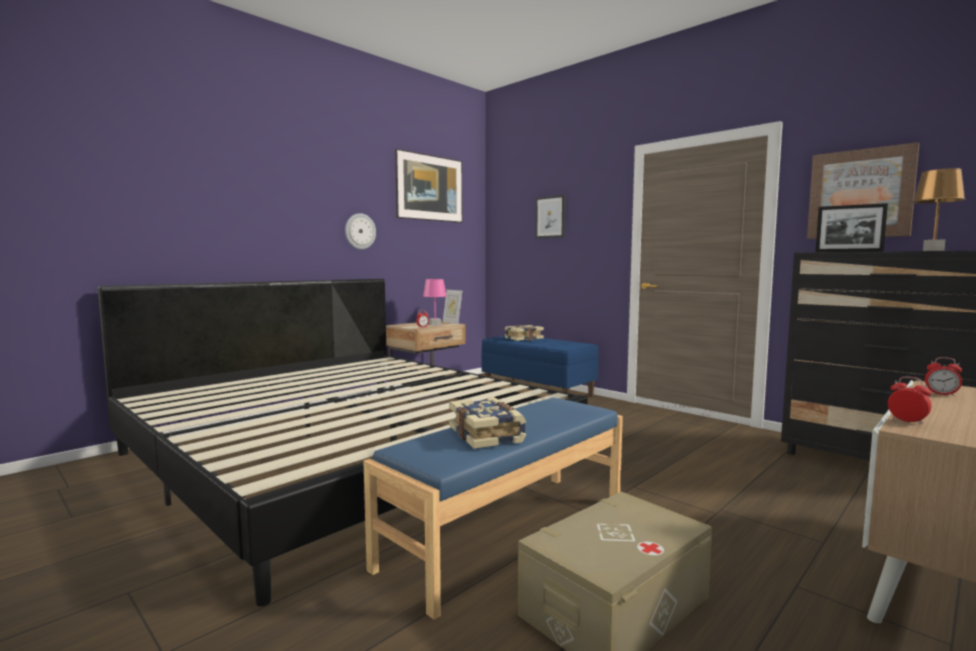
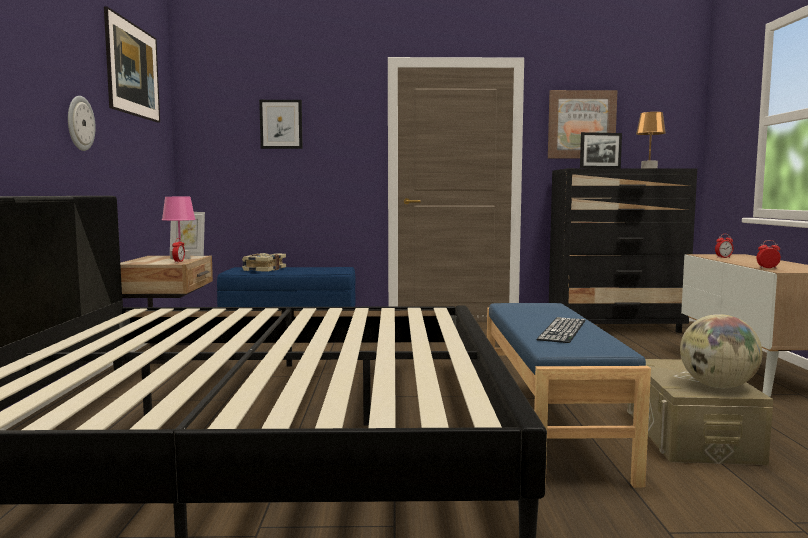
camera: 45 degrees left, 0 degrees up
(487, 435) = (562, 330): book -> keyboard
(600, 552) = (717, 386): none -> globe

